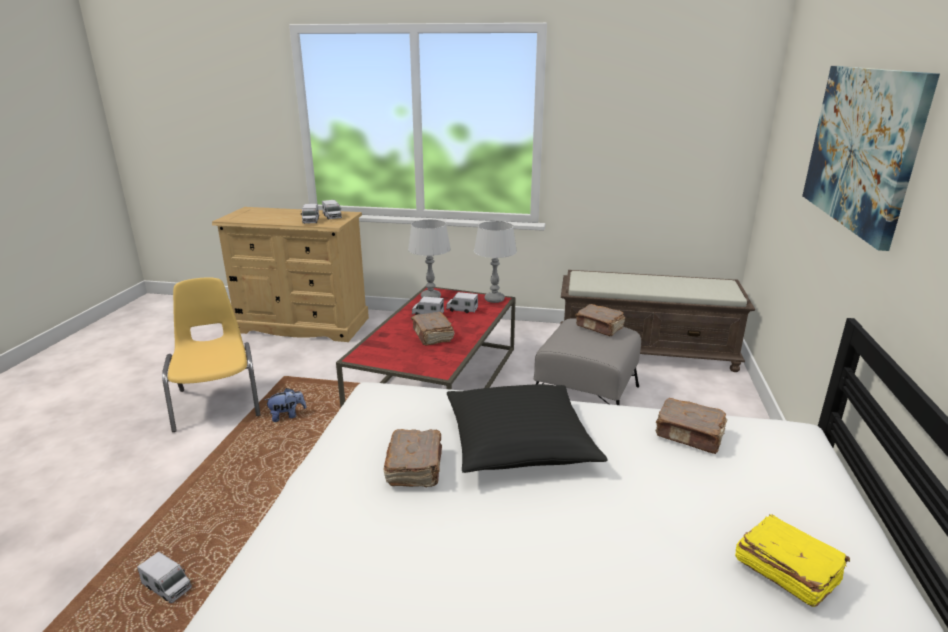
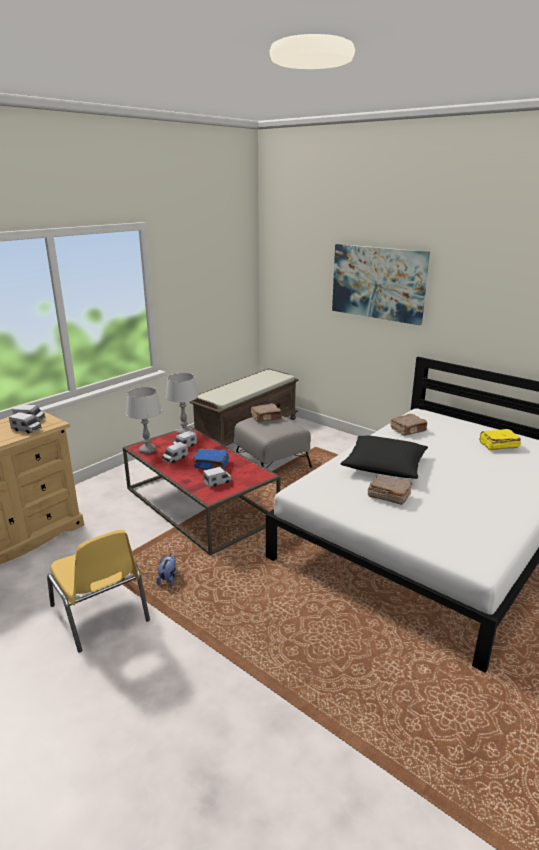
camera: 60 degrees left, 0 degrees up
(167, 587) = (328, 666): toy truck -> toy truck (218, 482)
(218, 402) = (101, 614): yellow chair -> yellow chair turned 135 degrees counterclockwise
(432, 336) = (212, 465): brown book -> blue book

